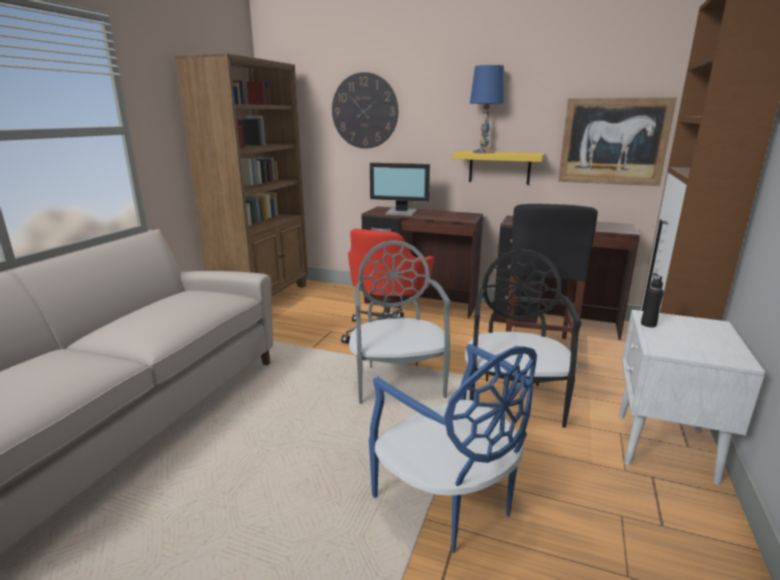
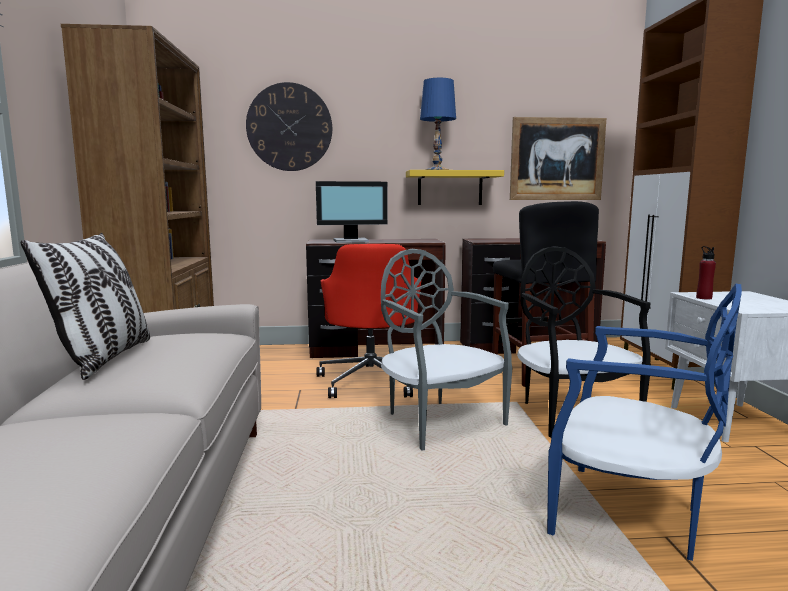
camera: 25 degrees left, 10 degrees down
(141, 310) = (104, 359): none -> pillow
(648, 324) = (703, 298): black bottle -> red bottle

